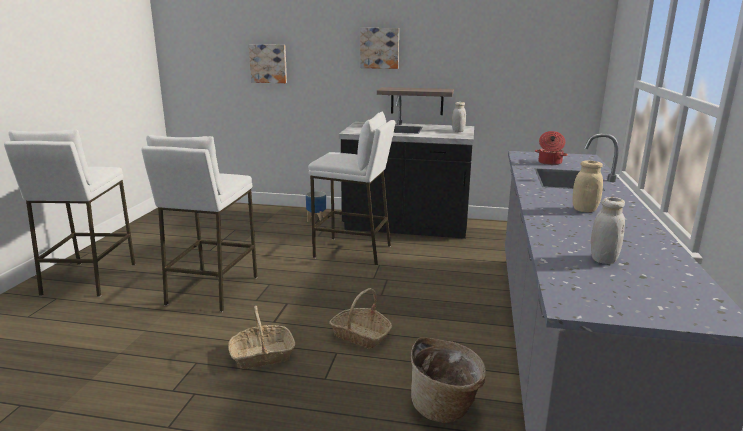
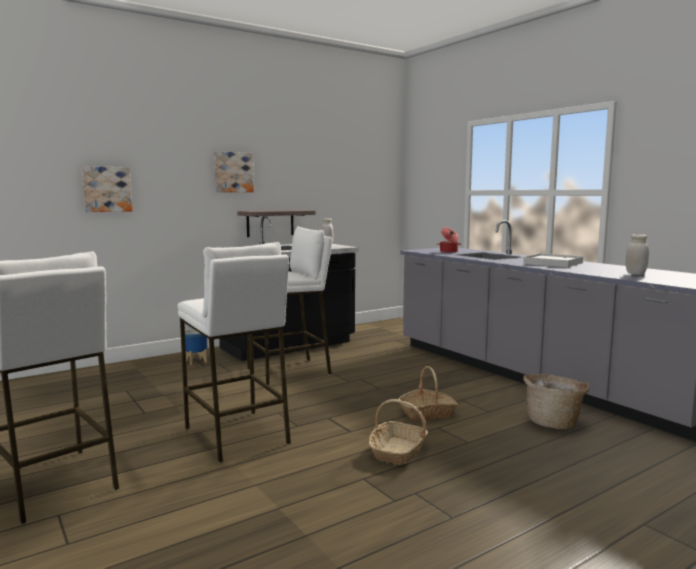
camera: 45 degrees left, 10 degrees down
(584, 210) = (553, 263): beige jar -> white tray

